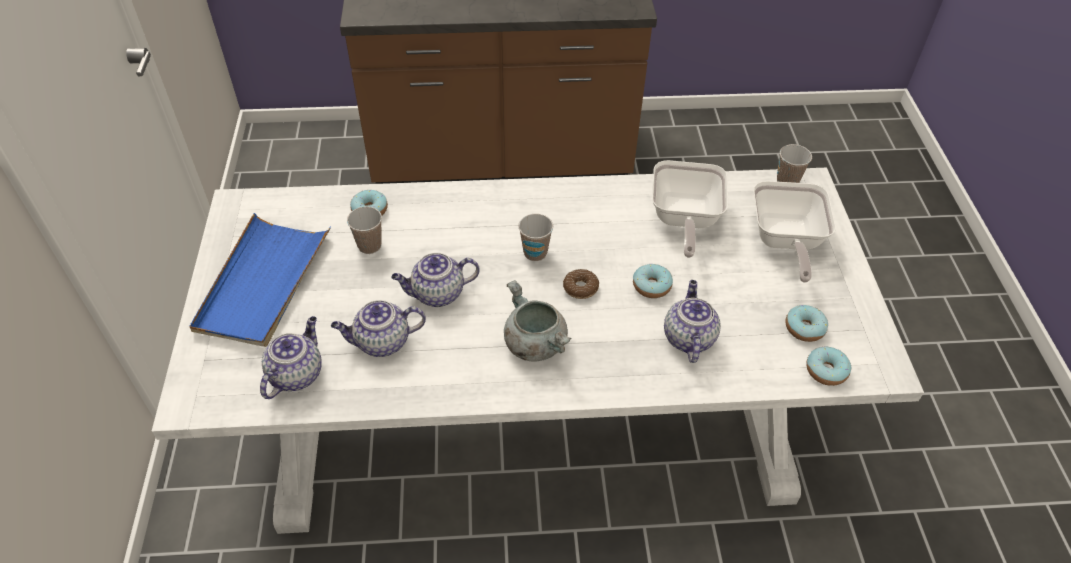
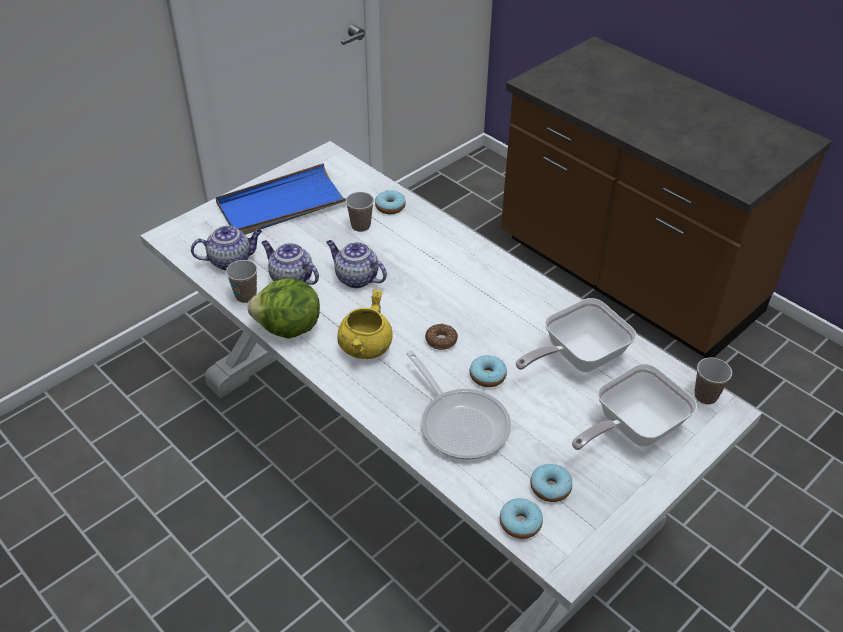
camera: 50 degrees right, 5 degrees down
(450, 386) = (288, 329): none -> lettuce
(534, 344) = (365, 347): grey cooking pot -> yellow cooking pot
(535, 253) = (446, 300): cup -> cup (246, 296)
(688, 337) = (460, 422): teapot -> frying pan

